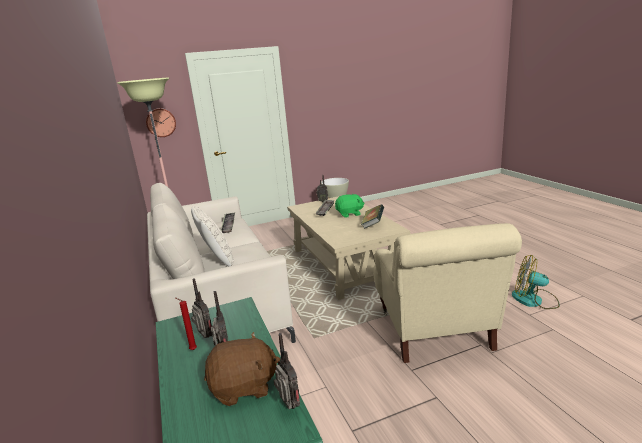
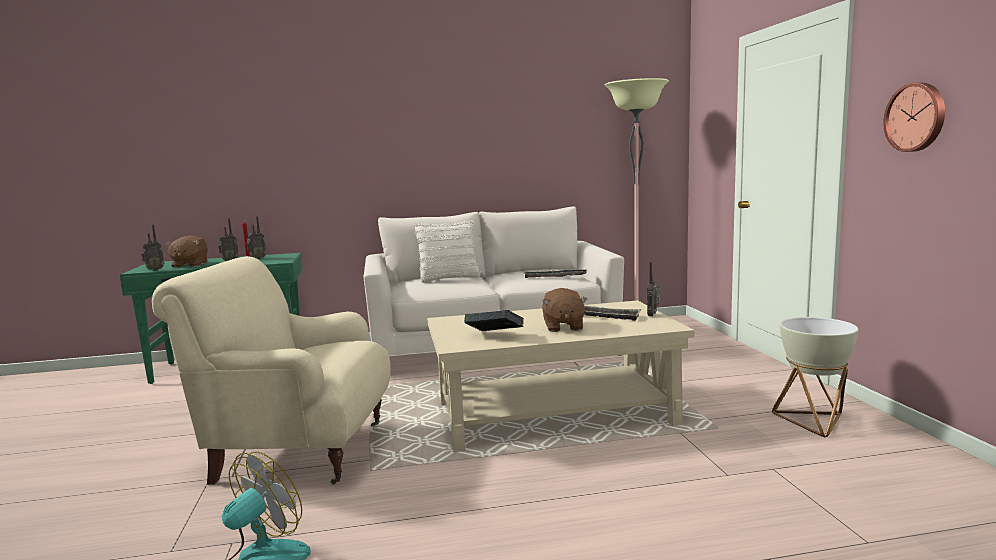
camera: 100 degrees right, 10 degrees down
(161, 122) = (708, 143): wall clock -> wall clock (916, 117)
(349, 214) = (563, 327): green plush toy -> brown plush toy

